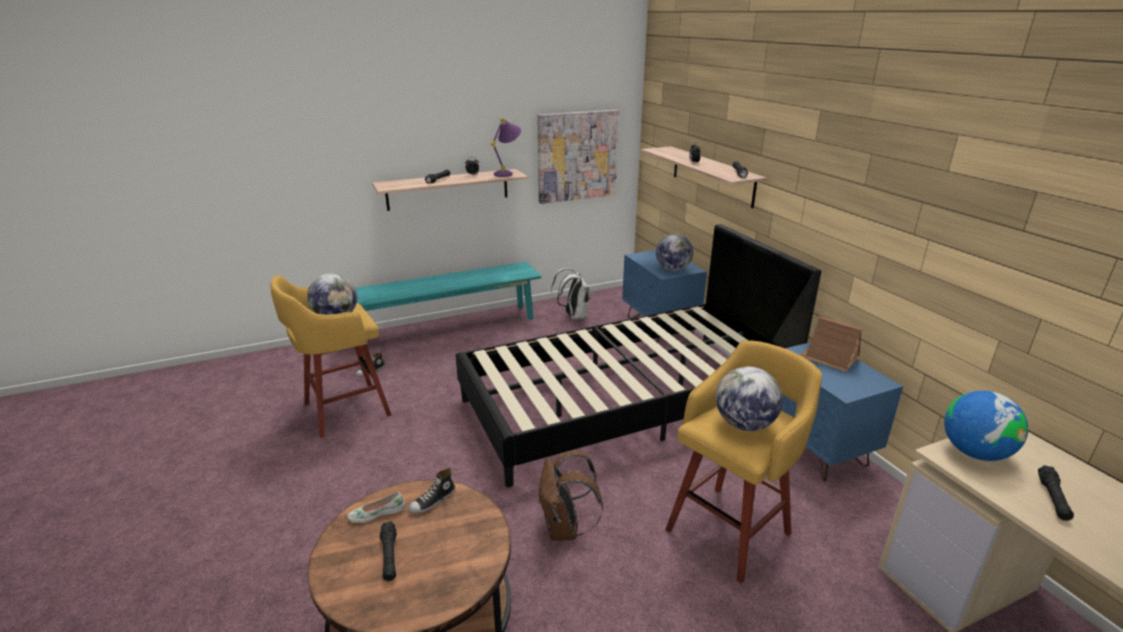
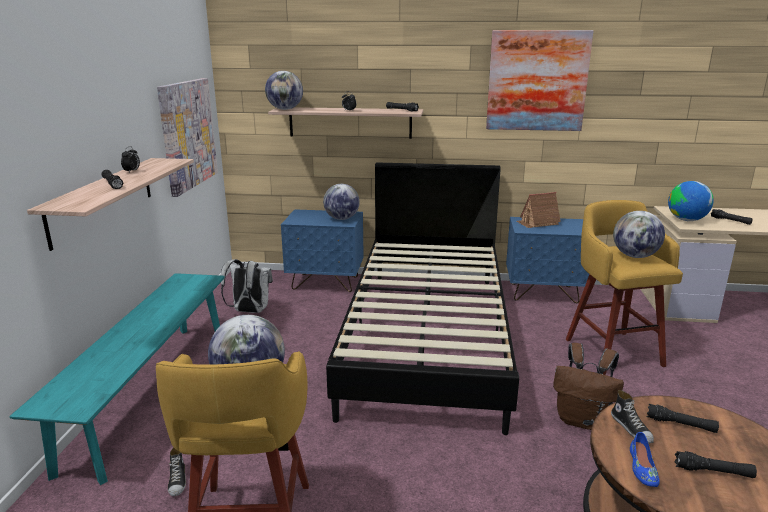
camera: 60 degrees left, 5 degrees down
(377, 513) = (642, 468): white shoe -> blue shoe
(456, 531) = (680, 424): none -> black flashlight
(508, 173) = (163, 162): purple table lamp -> none
(660, 149) = (285, 109): none -> globe
(880, 172) = (537, 81): none -> picture

